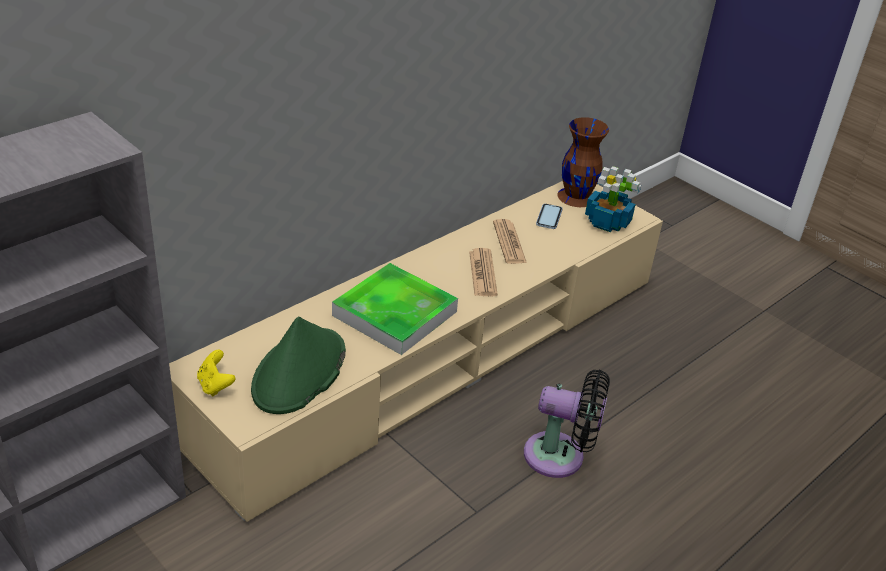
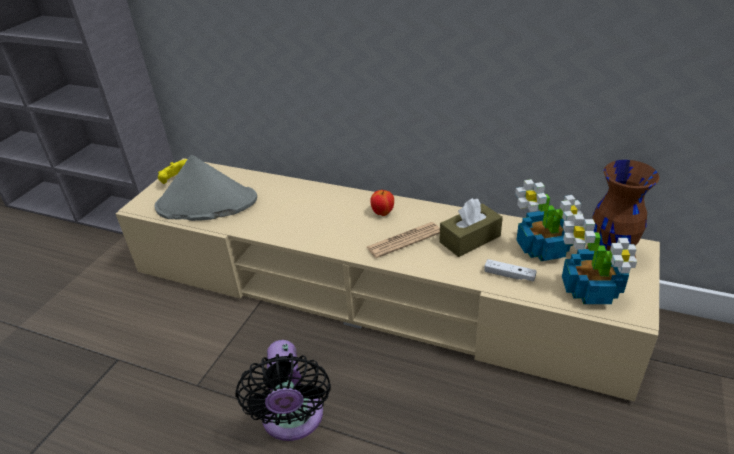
camera: 70 degrees right, 0 degrees up
(299, 372) = (206, 204): green hat -> grey hat
(395, 313) = (305, 217): tray -> none
(431, 269) = (382, 213): none -> apple
(509, 242) = (470, 239): newspaper -> brown tissue box
(549, 217) = (544, 248): phone -> potted plant
(567, 245) = (509, 275): none -> white game controller

